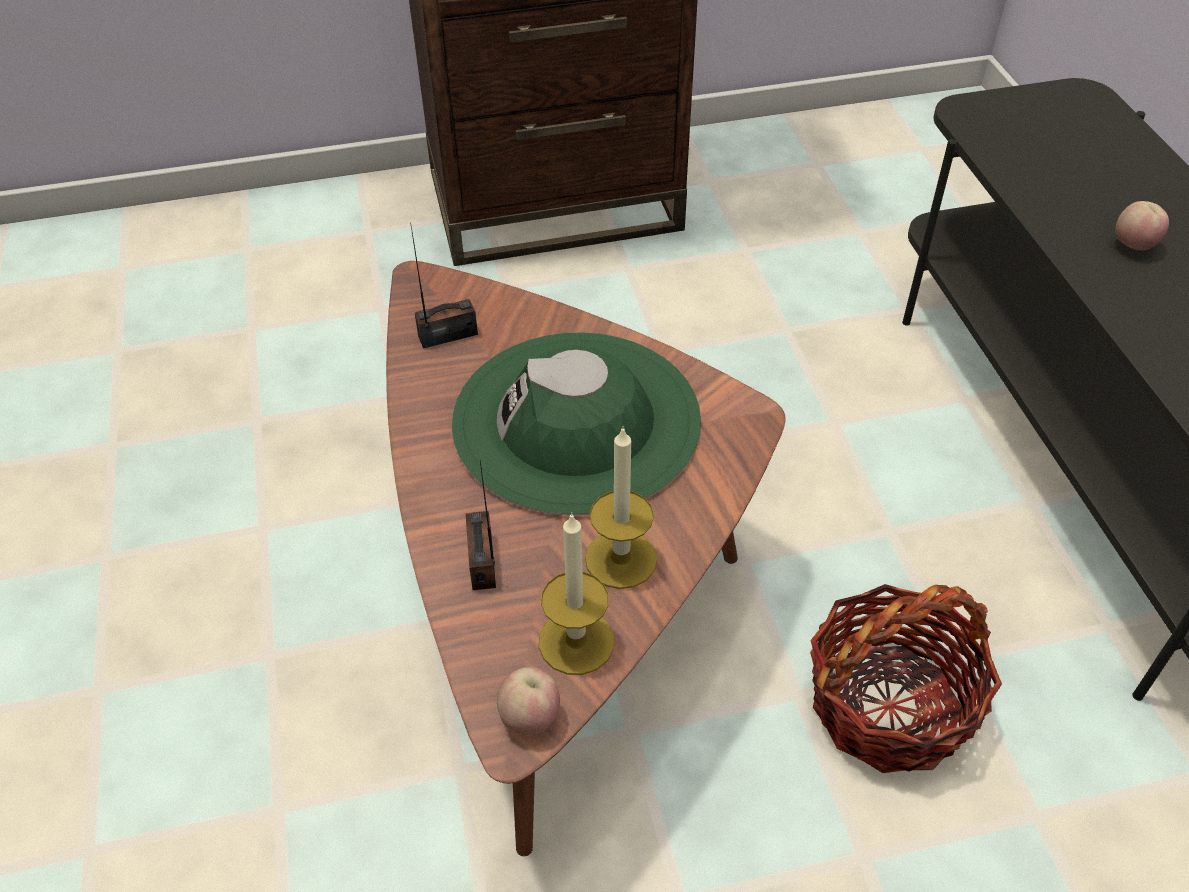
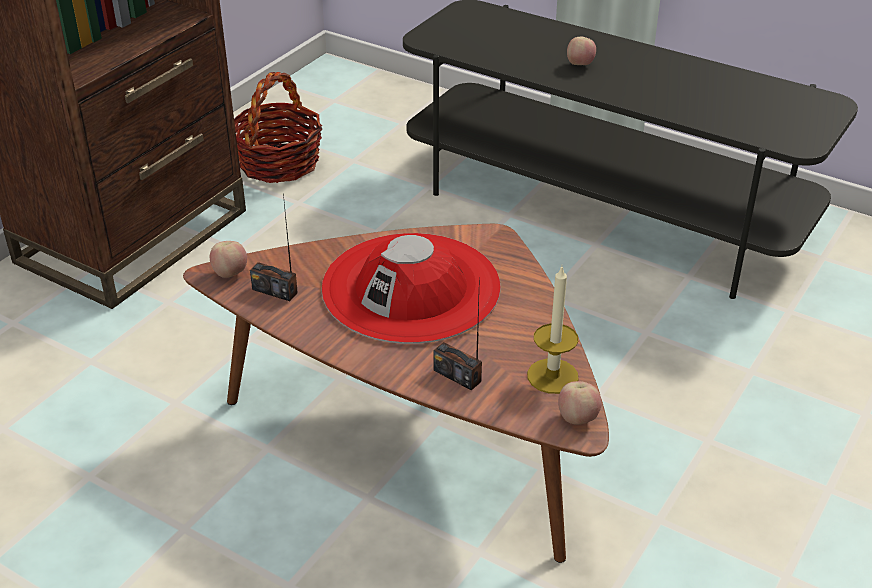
camera: 45 degrees left, 10 degrees down
(435, 290) = (230, 274): none -> apple
(448, 335) = (275, 291): radio -> radio turned 90 degrees counterclockwise
(576, 421) = (411, 288): green hat -> red hat
(621, 559) = (522, 330): candle -> none
(889, 704) = (642, 371): basket -> basket (279, 163)

